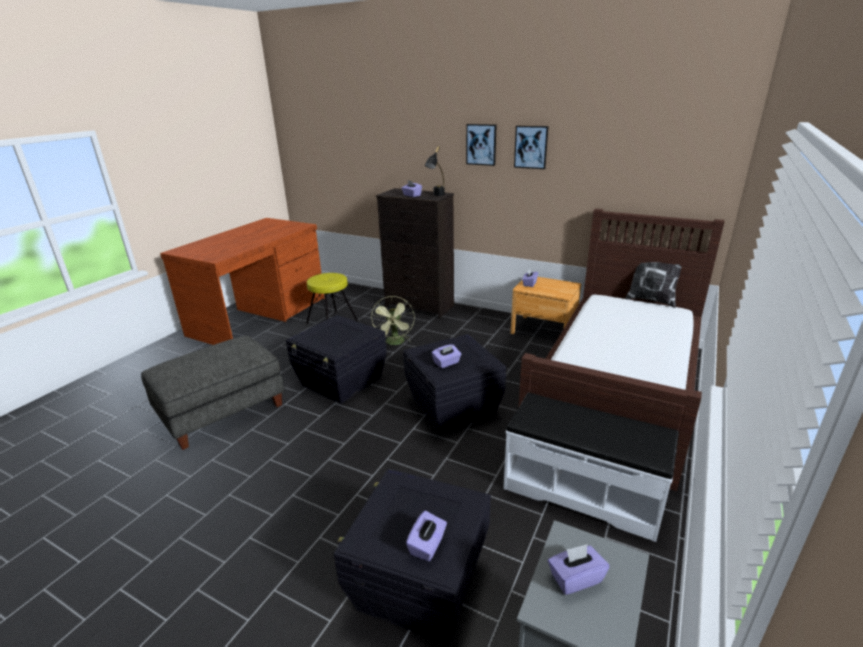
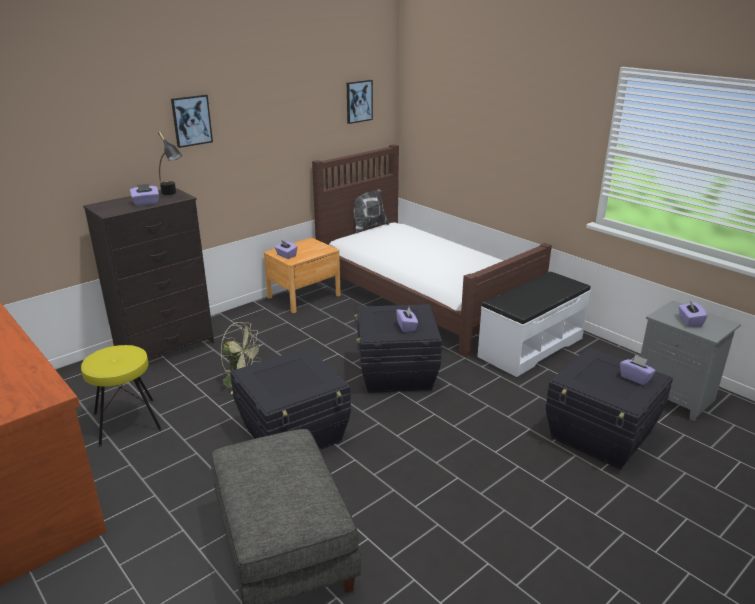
camera: 70 degrees left, 0 degrees up
(531, 147) = (246, 113): picture -> picture (358, 101)

